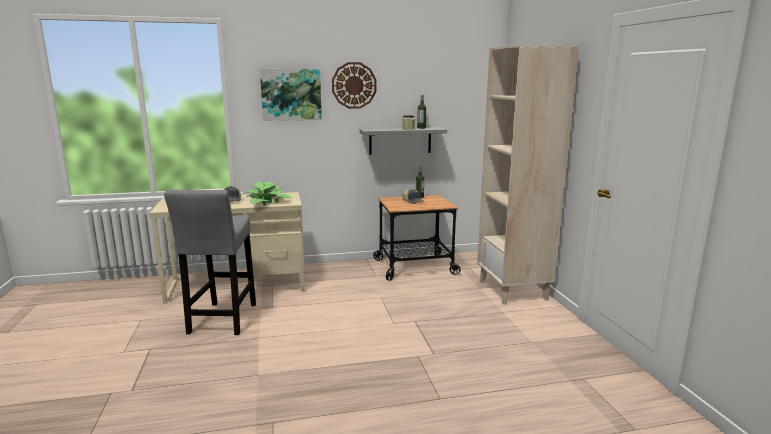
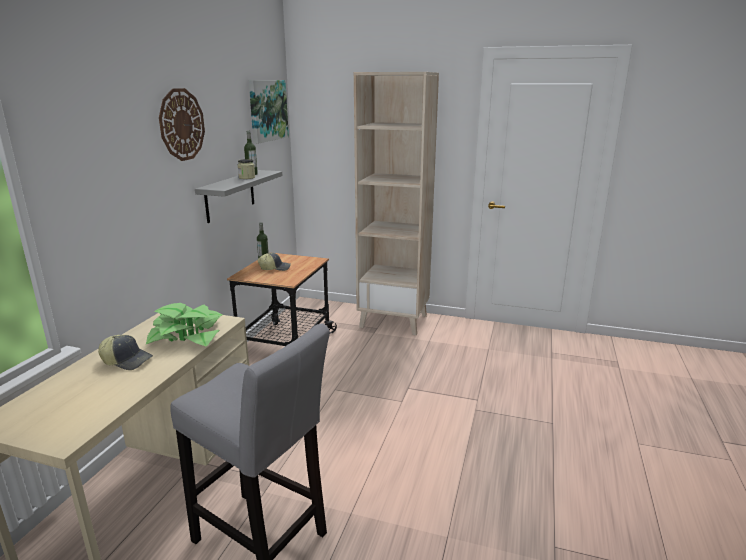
camera: 60 degrees left, 5 degrees up
(291, 94) = (113, 149): picture -> picture (267, 110)

